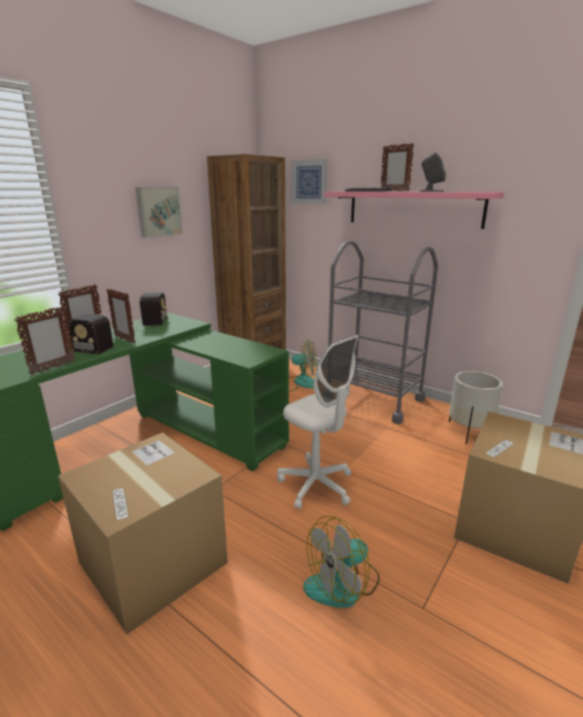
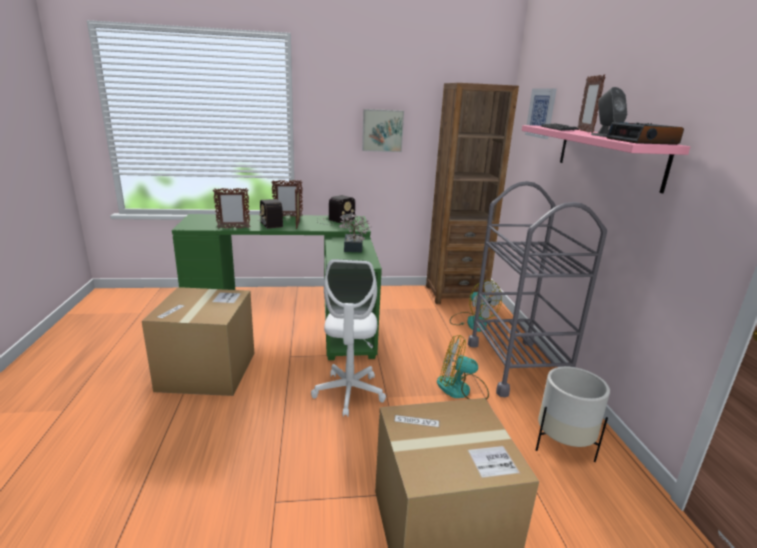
camera: 45 degrees right, 0 degrees up
(224, 344) = (353, 249): none -> potted plant
(342, 584) = (261, 451): fan -> fan (461, 389)
(475, 191) = (642, 141): none -> alarm clock

